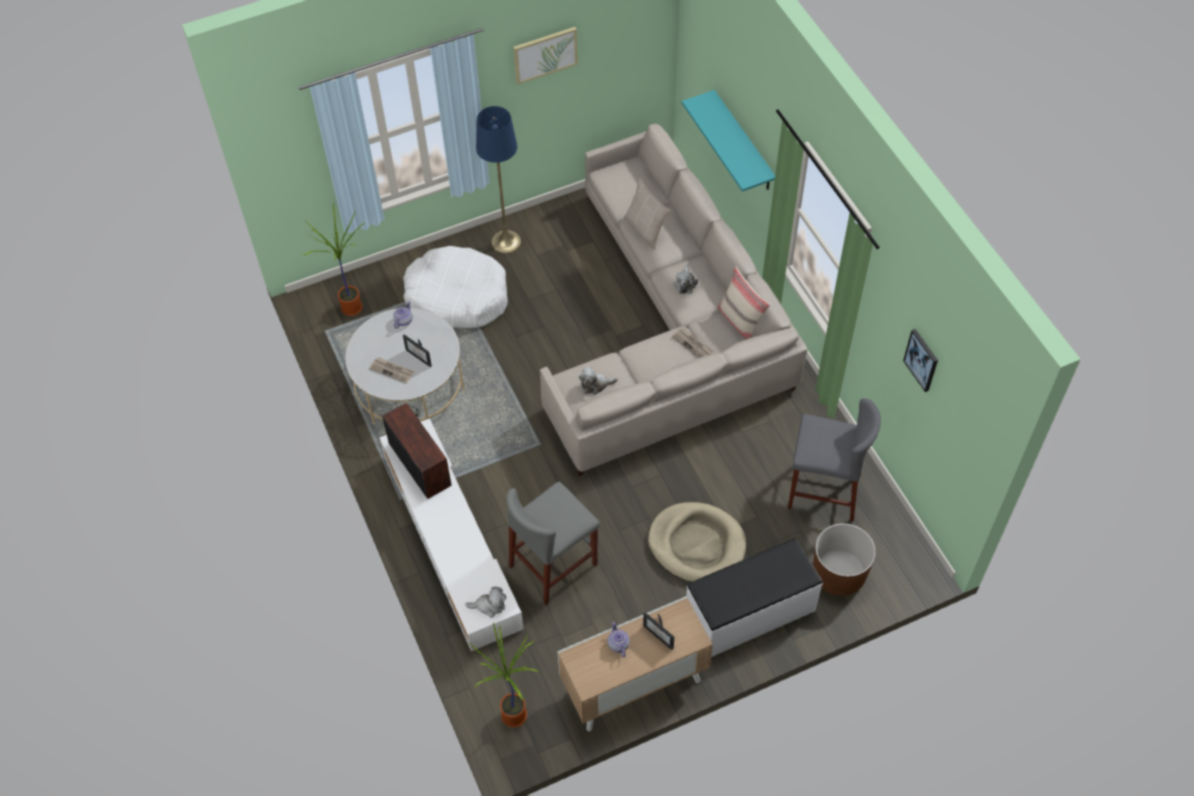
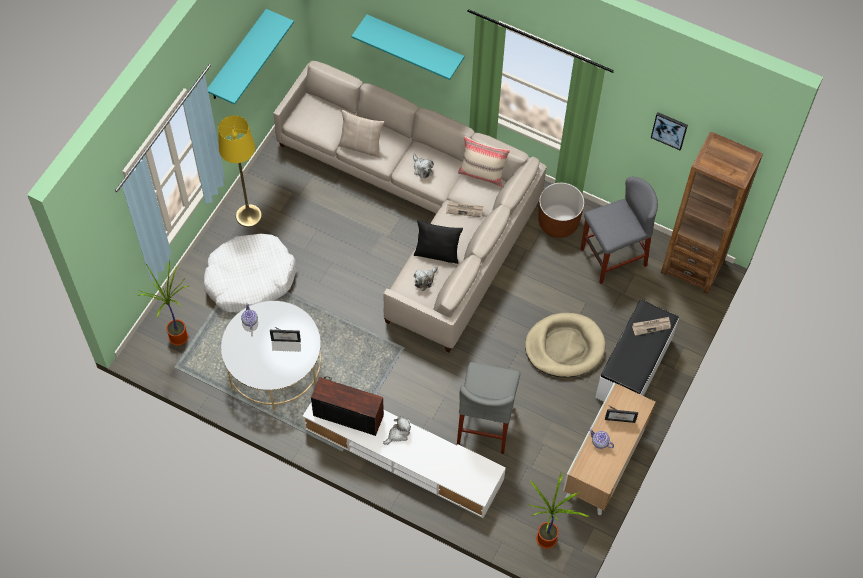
camera: 40 degrees left, 5 degrees up
(392, 370) = (275, 362): newspaper -> newspaper (651, 326)
(489, 605) = (481, 478): plush toy -> plush toy (398, 433)
(506, 242) = (248, 216): blue floor lamp -> yellow floor lamp
(545, 54) = (237, 56): picture -> turquoise shelf
(631, 368) = (437, 253): none -> black pillow
(838, 574) = (666, 306): brown planter -> brown planter (558, 222)
(902, 553) = (692, 267): none -> brown bookcase

